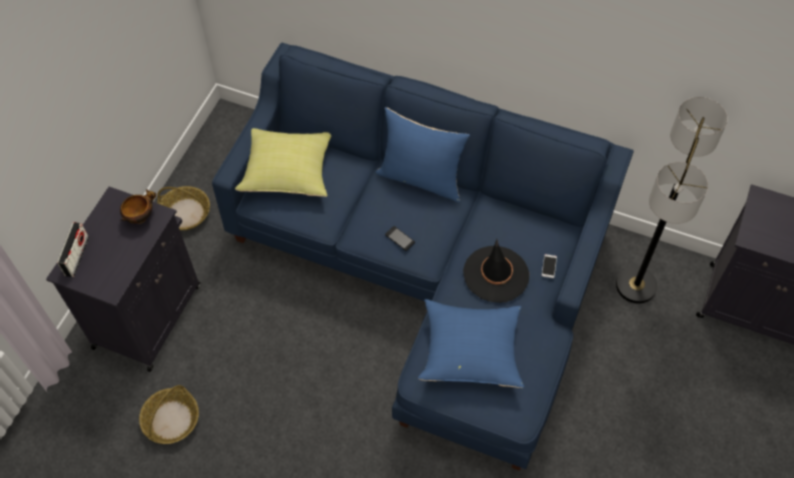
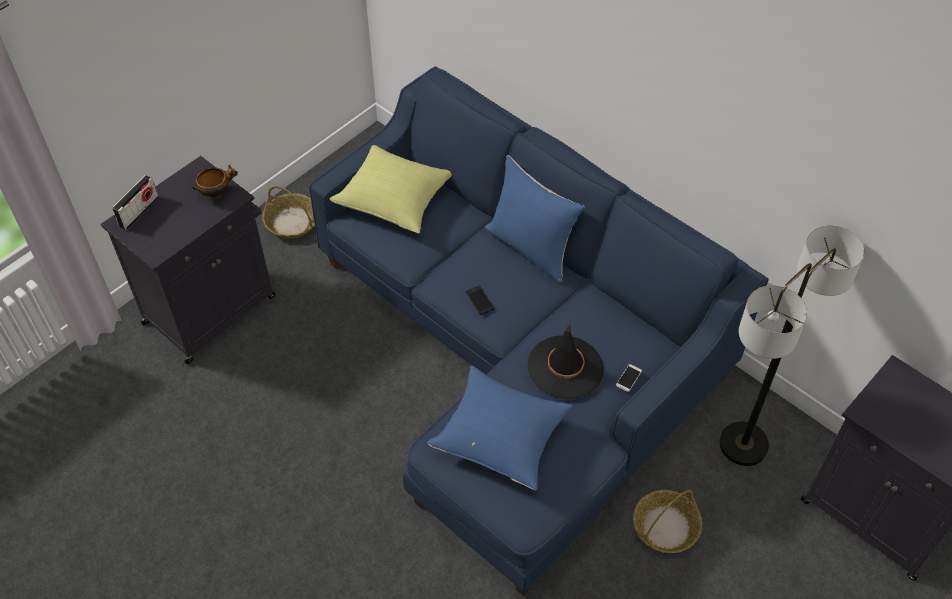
camera: 20 degrees right, 5 degrees down
(171, 419) = (186, 418): basket -> basket (665, 526)

